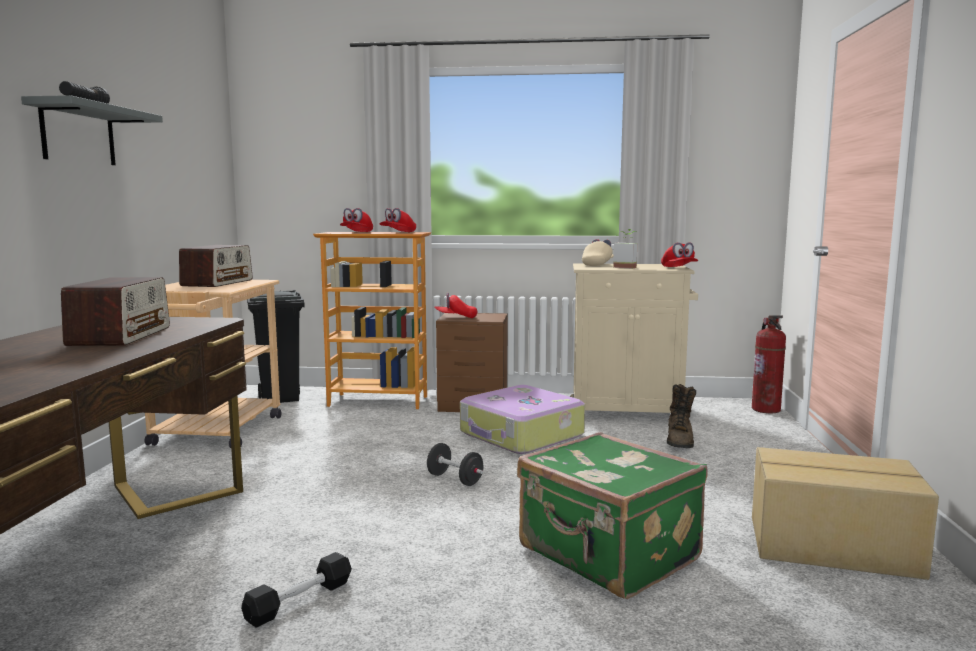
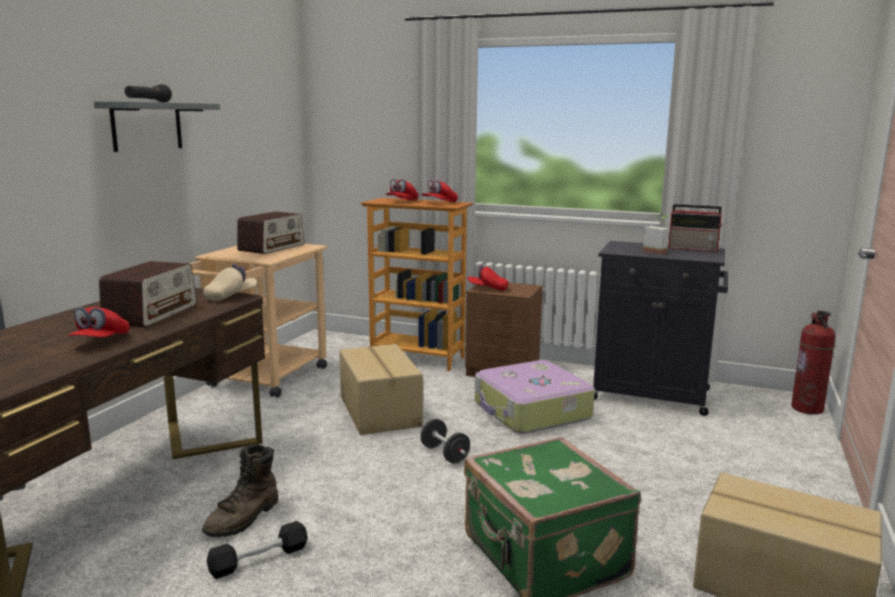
camera: 15 degrees right, 5 degrees up
(281, 399) = (335, 347): black trash can -> none
(364, 449) = (381, 411): none -> cardboard box
(597, 264) = (632, 245): beige cap -> beige cap (231, 296)
(628, 411) = (653, 395): beige cabinet -> black cabinet
(655, 264) = (694, 248): none -> radio
(679, 268) = (711, 257): red cap -> red cap (100, 341)
(679, 441) = (688, 437): brown boot -> brown boot (244, 518)

